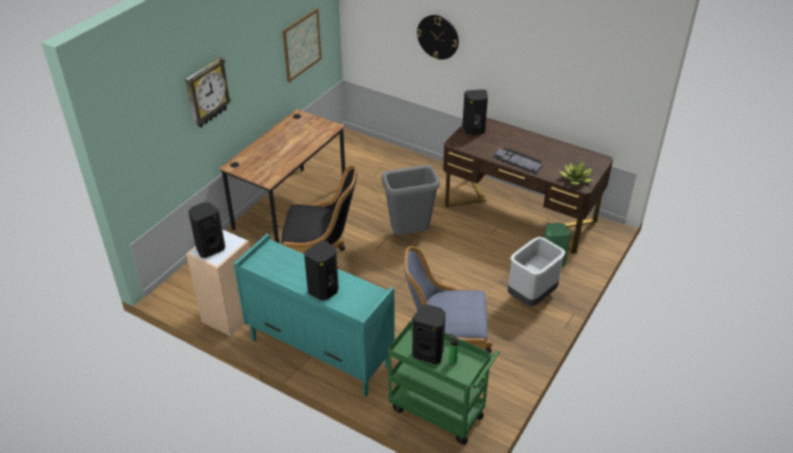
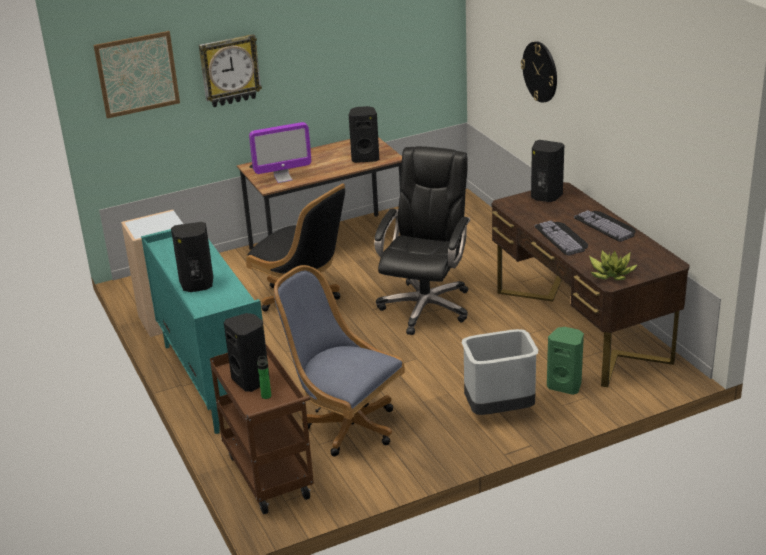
camera: 35 degrees right, 10 degrees down
(210, 248) = (145, 224): black speaker -> black speaker (365, 158)
(271, 169) = (283, 178): none -> monitor
(301, 44) = (392, 55): picture -> picture (137, 73)
(410, 234) = (426, 307): grey trash can -> black office chair
(439, 414) = (269, 478): green cart -> brown cart
(535, 141) = (607, 225): none -> keyboard

